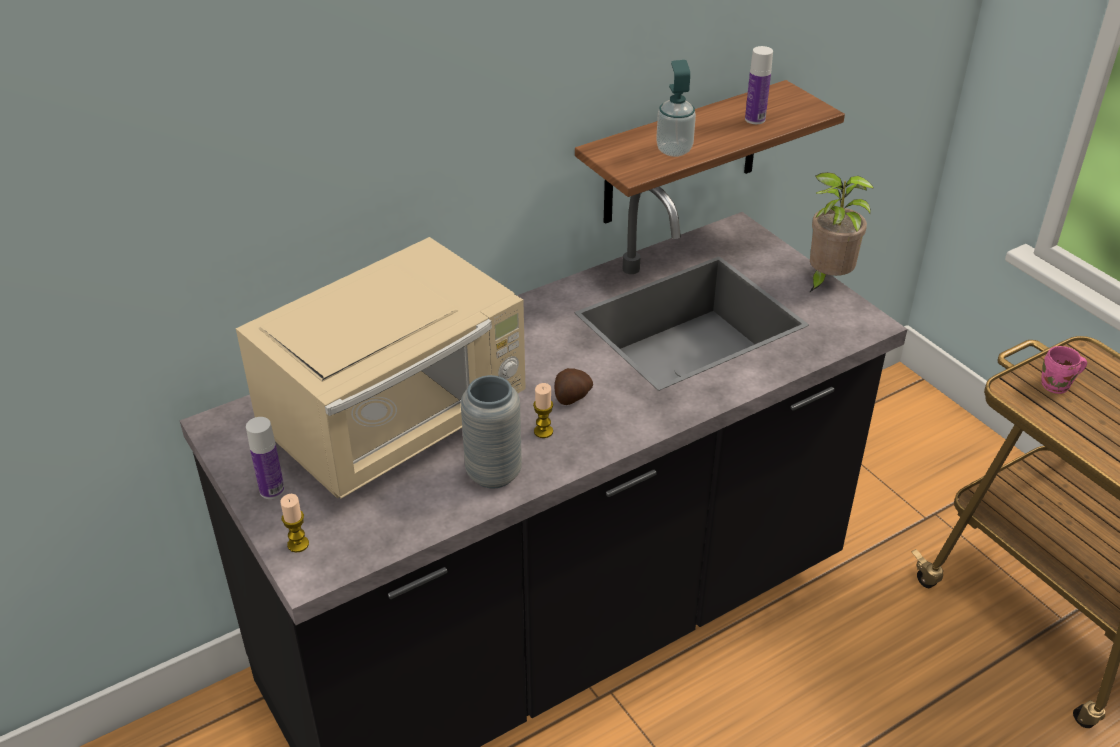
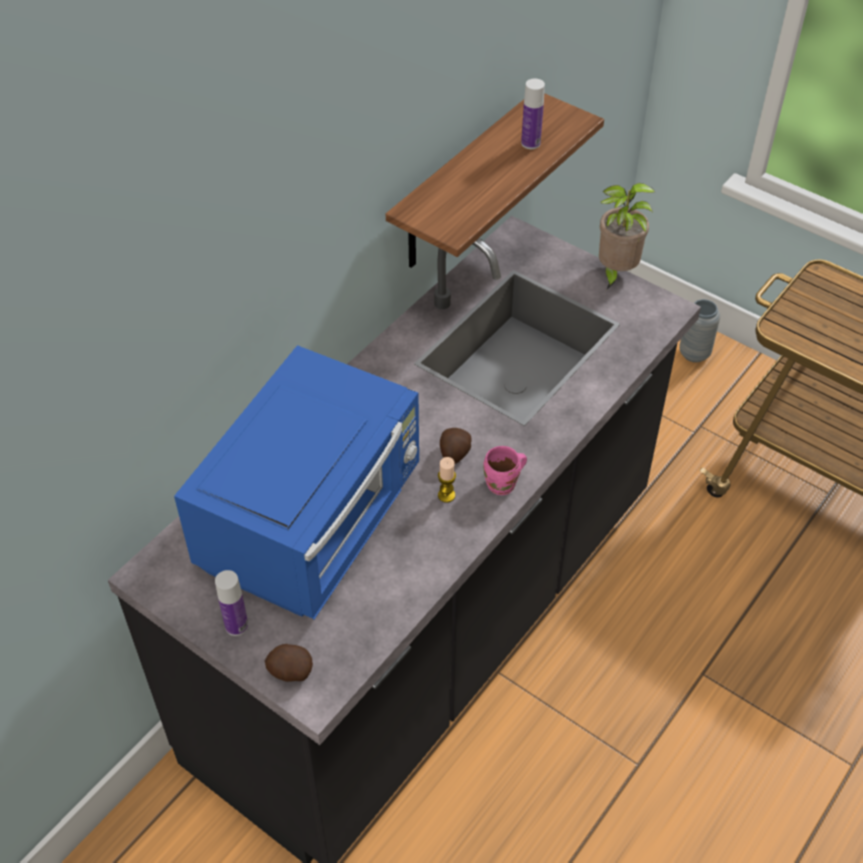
camera: 20 degrees left, 10 degrees up
(298, 544) = (289, 671): candle -> potato
(398, 422) = (314, 523): beige microwave -> blue microwave
(493, 473) = (424, 550): grey vase -> grey vase (694, 353)
(674, 150) = (477, 196): soap dispenser -> none
(1057, 386) = (812, 315): pink mug -> pink mug (503, 485)

